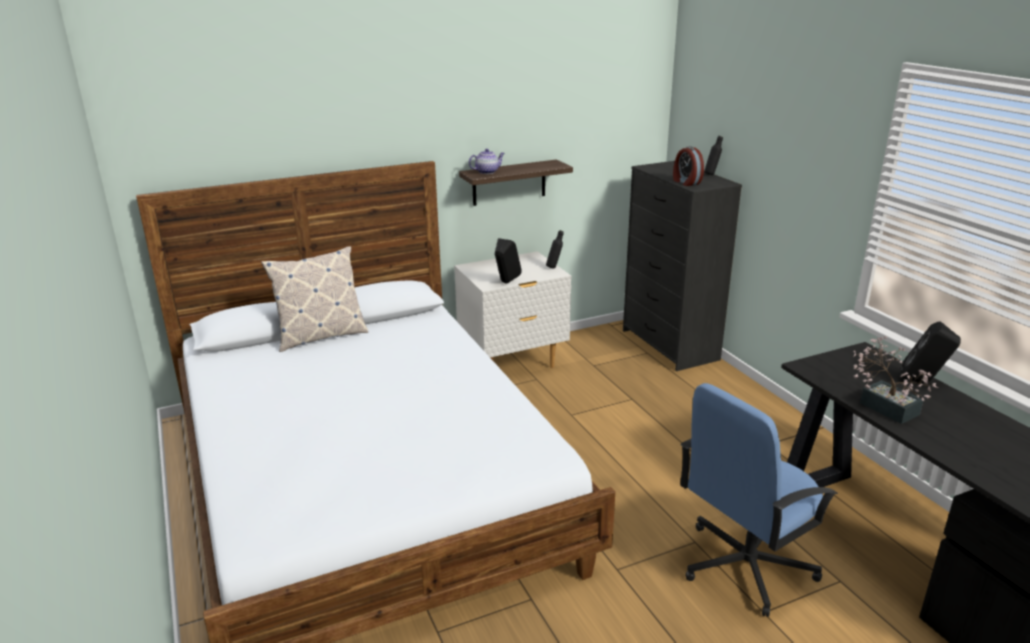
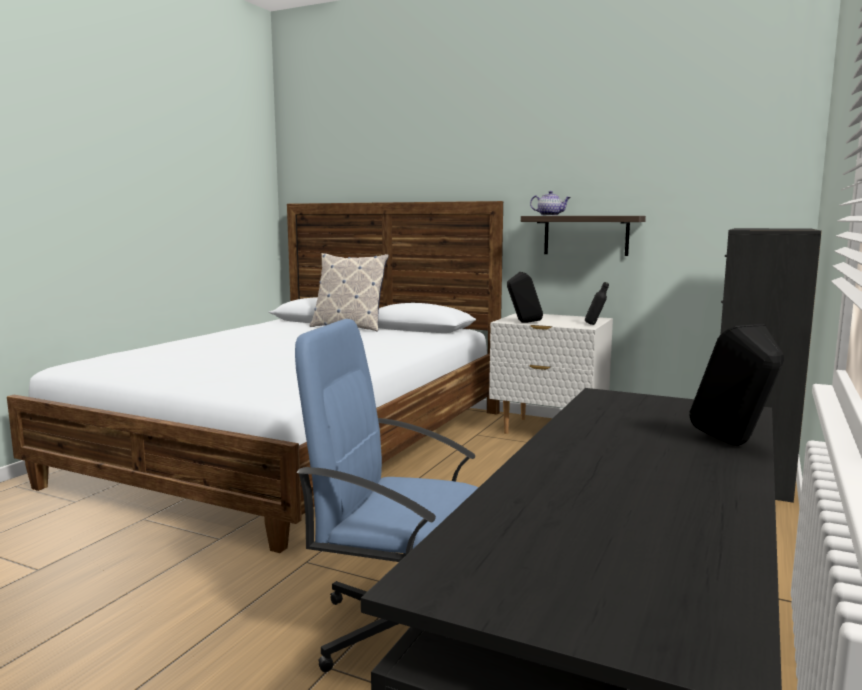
camera: 50 degrees right, 15 degrees down
(686, 182) = (749, 229): alarm clock -> none
(711, 174) = (810, 229): black bottle -> none
(884, 405) = (591, 435): potted plant -> none

